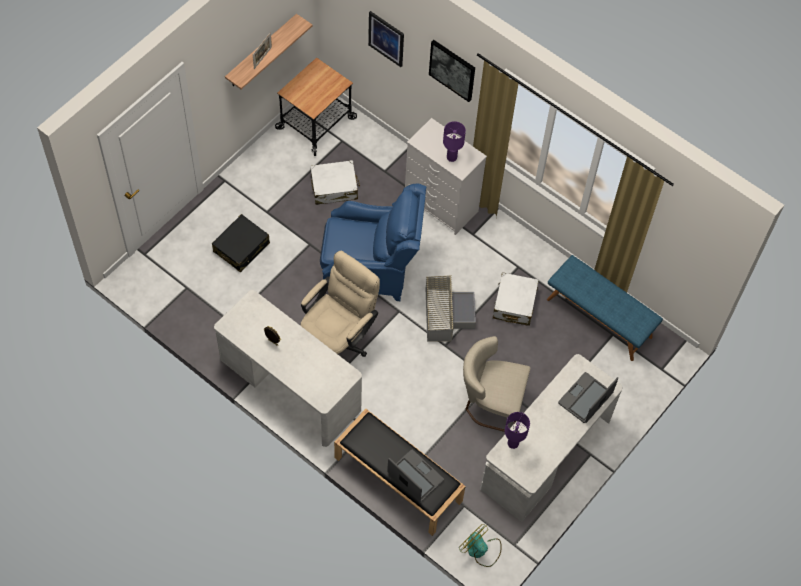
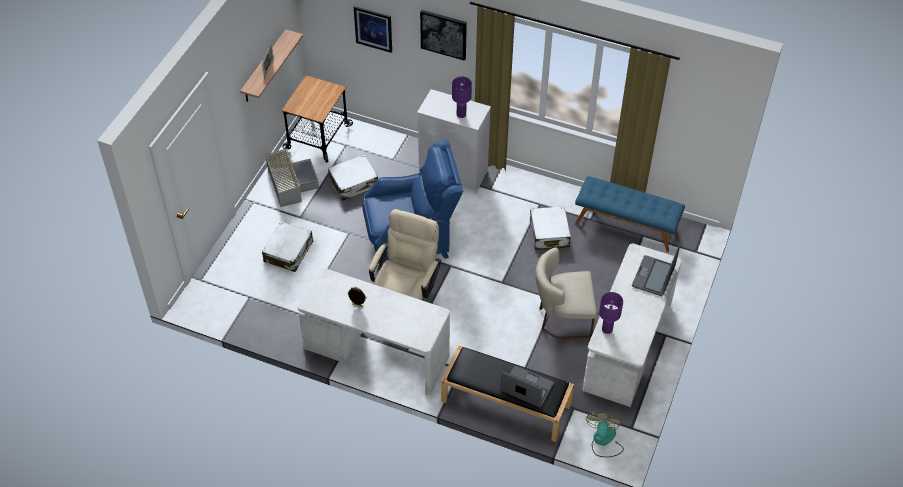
camera: 15 degrees left, 10 degrees down
(241, 248) = (288, 252): black suitcase -> white suitcase
(446, 313) = (492, 257): grey storage box -> grey storage box (291, 183)
(480, 550) = (604, 441): fan -> fan turned 75 degrees clockwise

